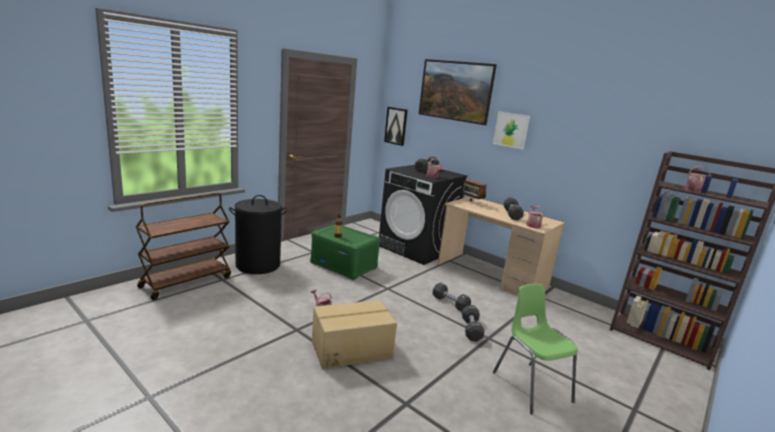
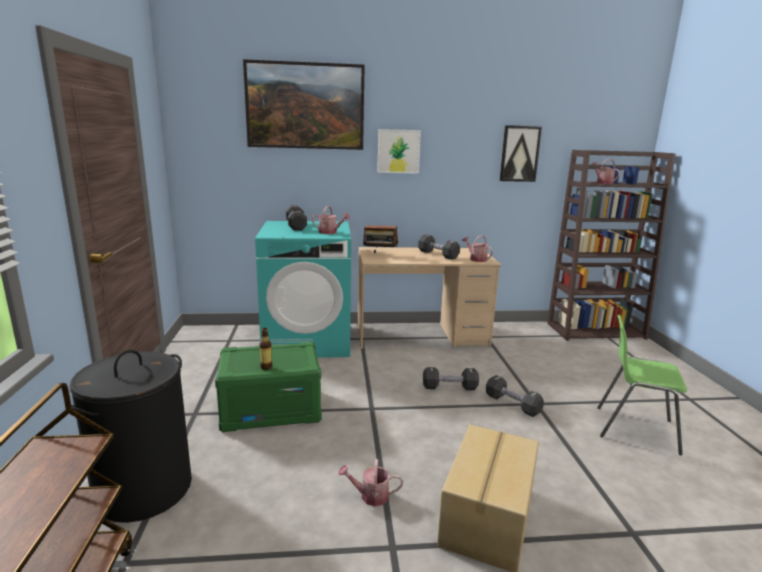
camera: 45 degrees left, 0 degrees up
(396, 126) = (205, 171): picture -> picture (519, 153)
(417, 249) = (308, 340): black washing machine -> turquoise washing machine

